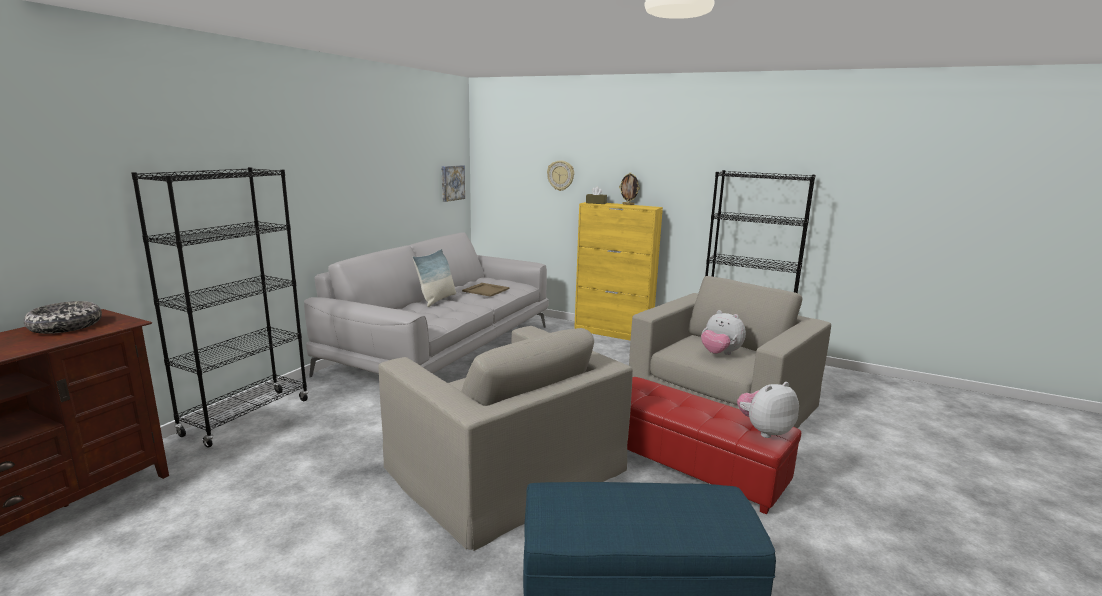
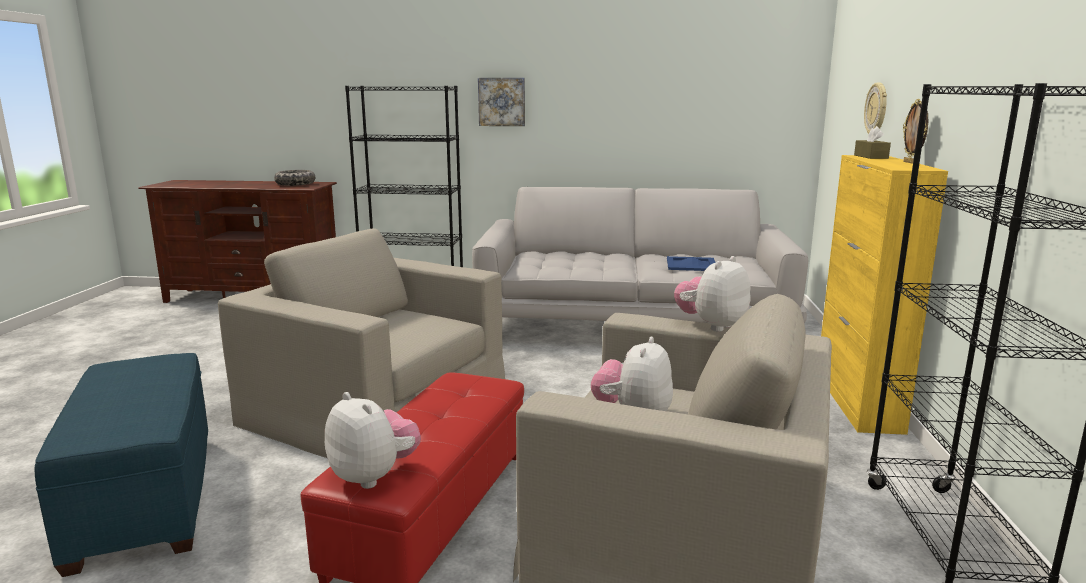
camera: 70 degrees right, 0 degrees up
(437, 300) = (621, 257): pillow -> none
(452, 183) = (774, 121): picture -> picture (502, 102)
(486, 290) = (691, 264): beige tray -> blue tray
(505, 467) = (377, 402): beige armchair -> beige armchair turned 90 degrees clockwise
(671, 303) = (711, 326): none -> plush toy

